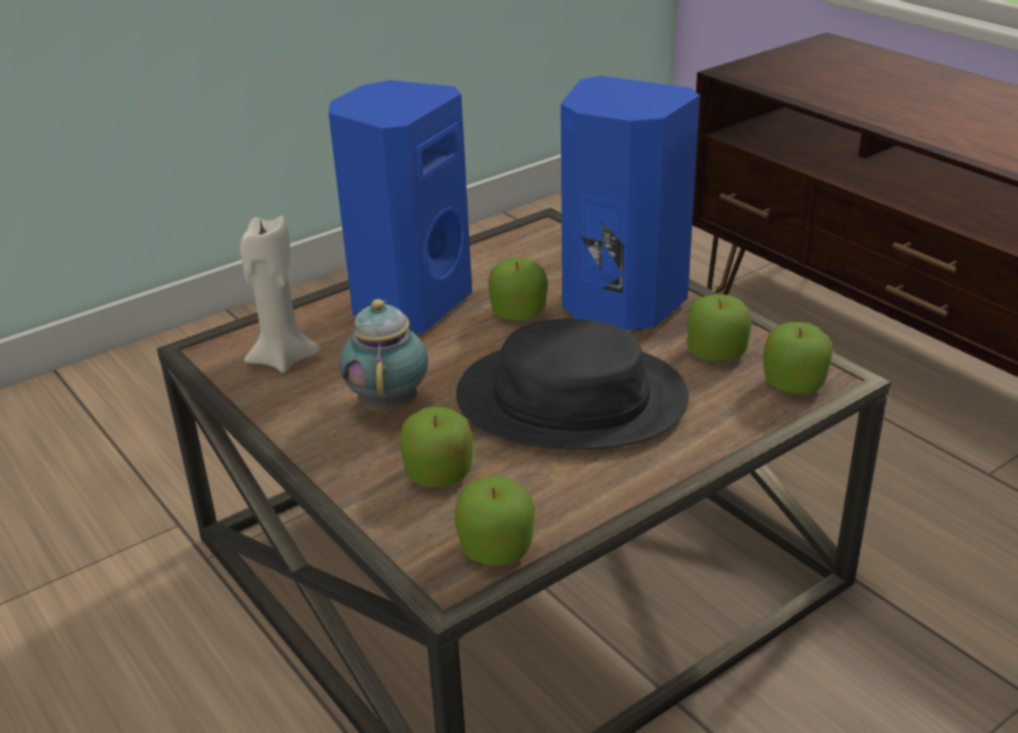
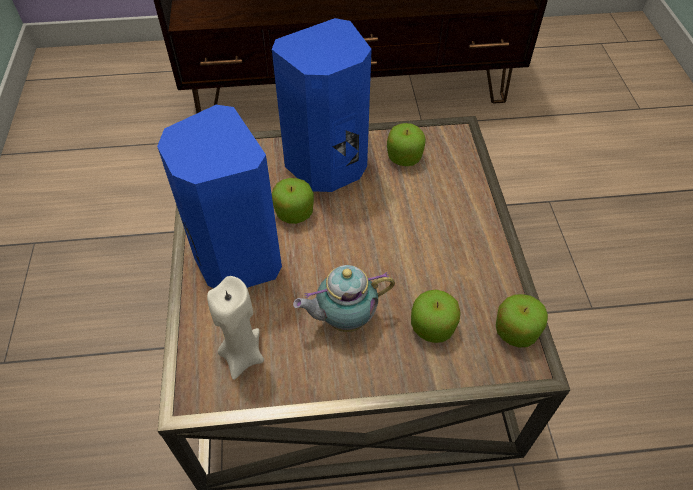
camera: 60 degrees left, 20 degrees up
(389, 403) = (343, 319): teapot -> teapot turned 45 degrees counterclockwise
(571, 398) = (402, 234): black hat -> none
(794, 383) = (454, 146): apple -> none

